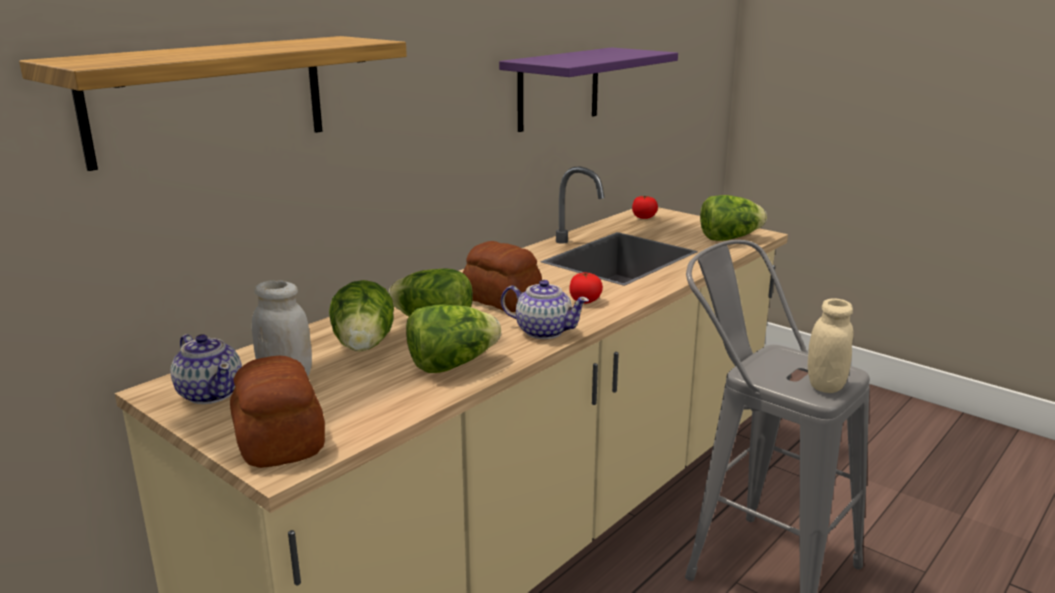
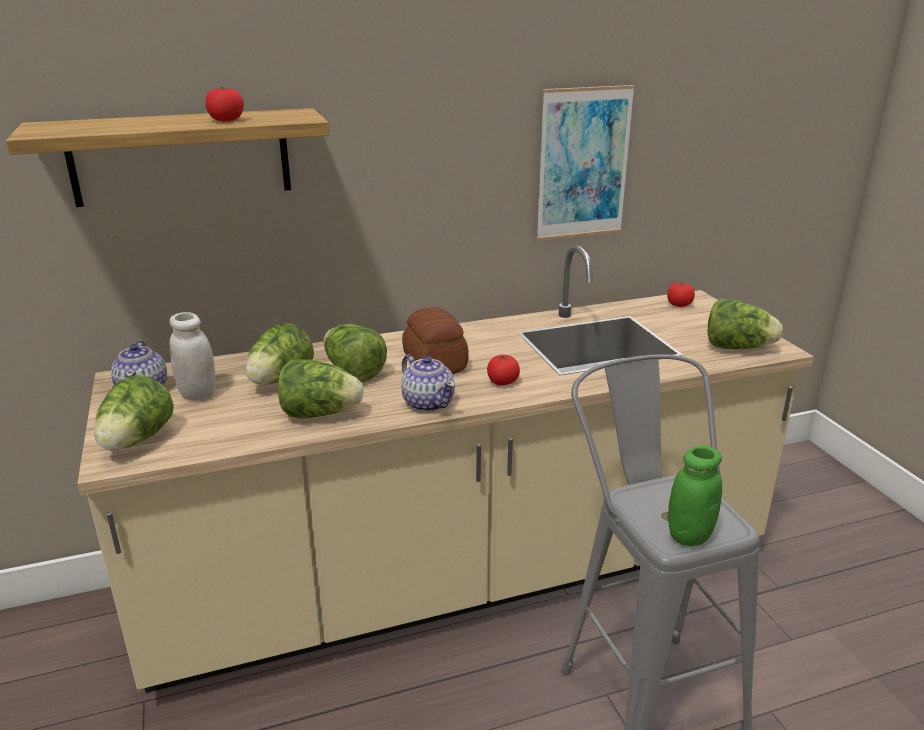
camera: 30 degrees right, 5 degrees up
(281, 440) = (137, 441): bread -> lettuce
(290, 45) = (226, 120): none -> tomato
(558, 88) = (583, 164): purple shelf -> picture
(825, 386) = (689, 535): beige jar -> green jar

